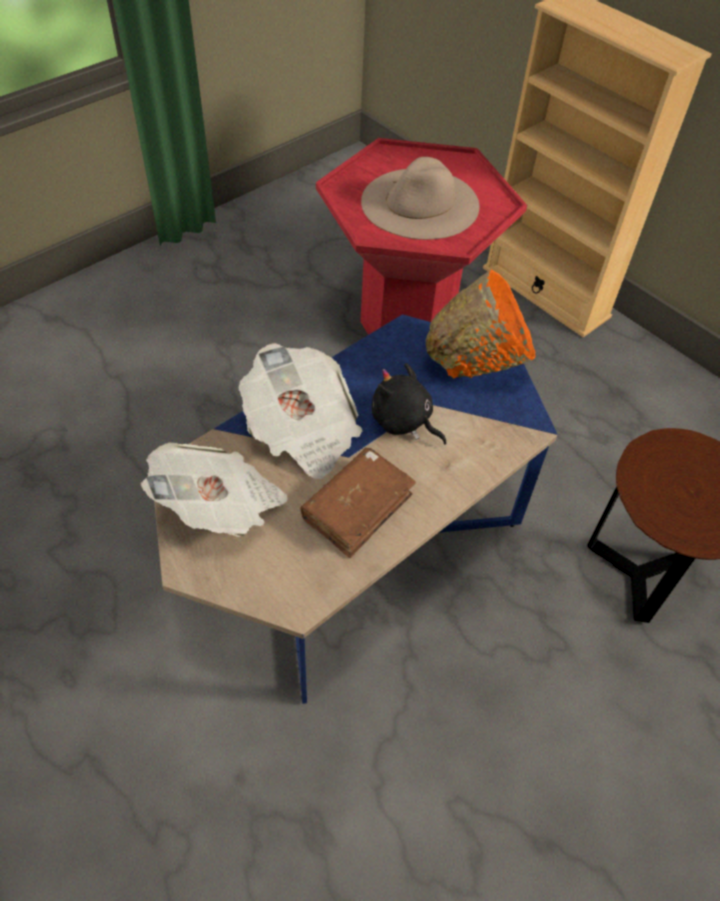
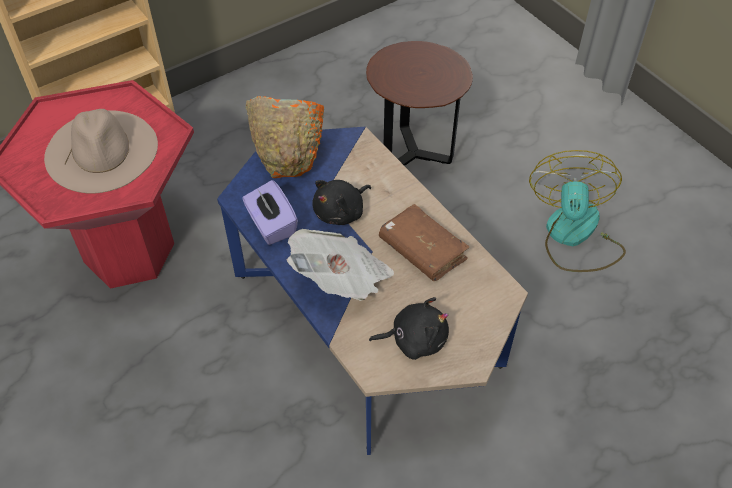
camera: 80 degrees left, 0 degrees up
(221, 507) = (414, 339): newspaper -> black plush toy
(371, 362) = (271, 225): none -> purple tissue box
(548, 806) = (573, 236): none -> fan

